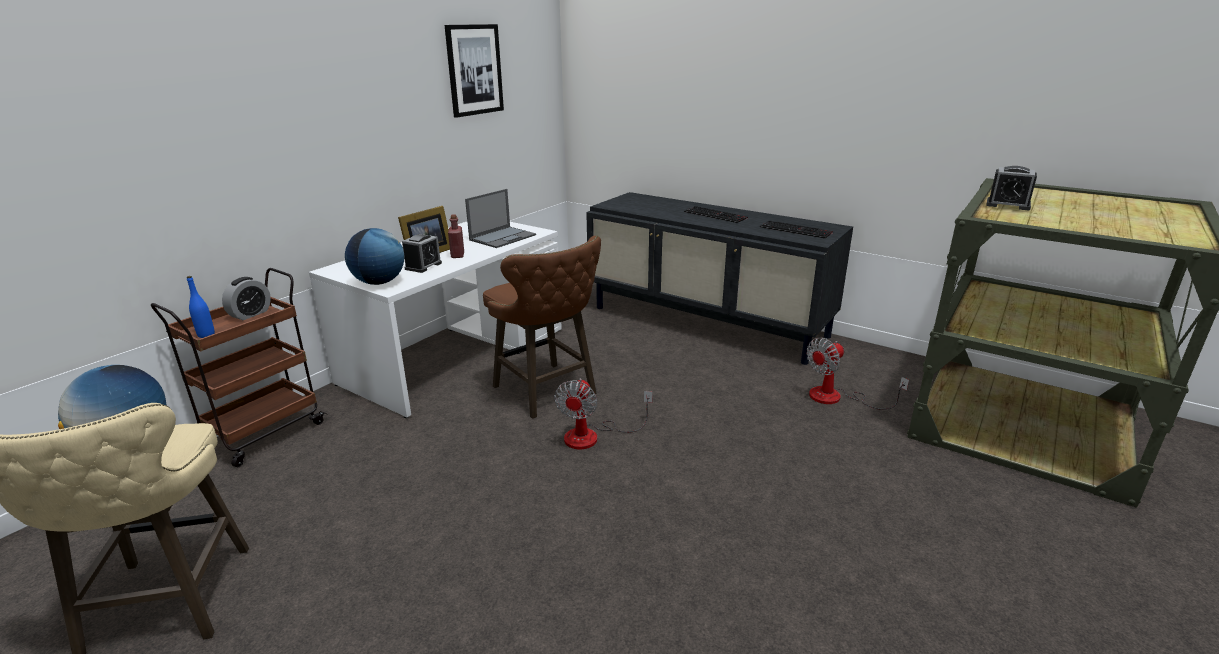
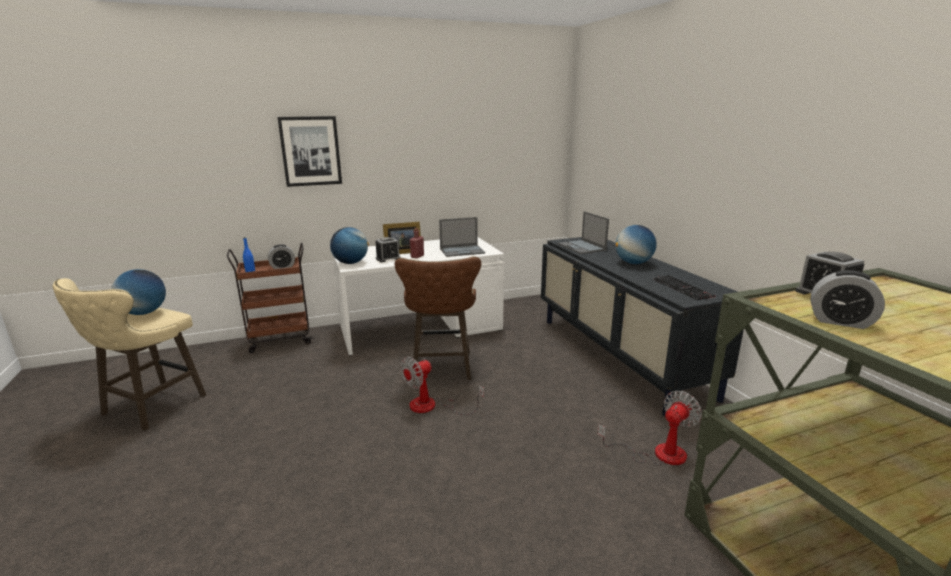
camera: 35 degrees right, 5 degrees down
(474, 70) = (481, 132): picture -> picture (310, 151)
(640, 207) = (582, 247): none -> laptop
(716, 215) = (633, 263): keyboard -> globe
(837, 398) = (658, 454): fan -> fan turned 135 degrees clockwise
(1052, 222) = (840, 322): none -> alarm clock

